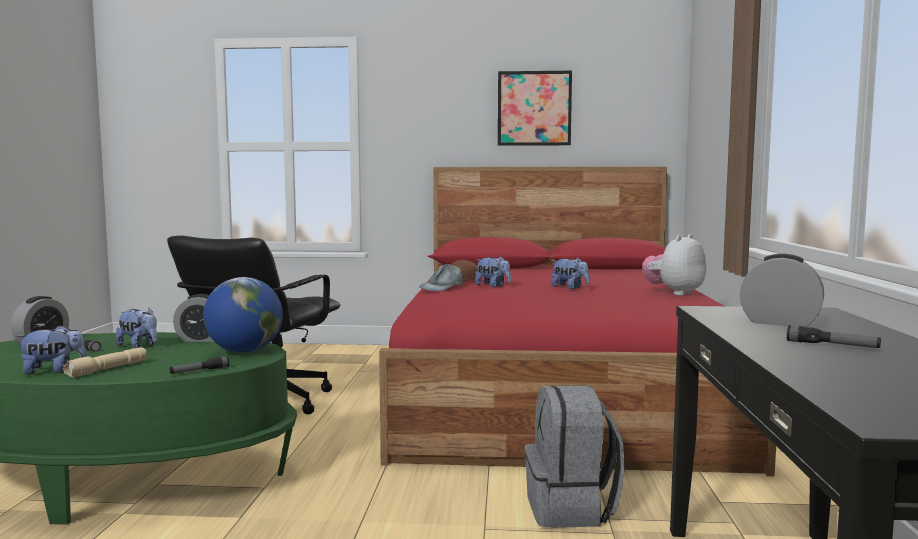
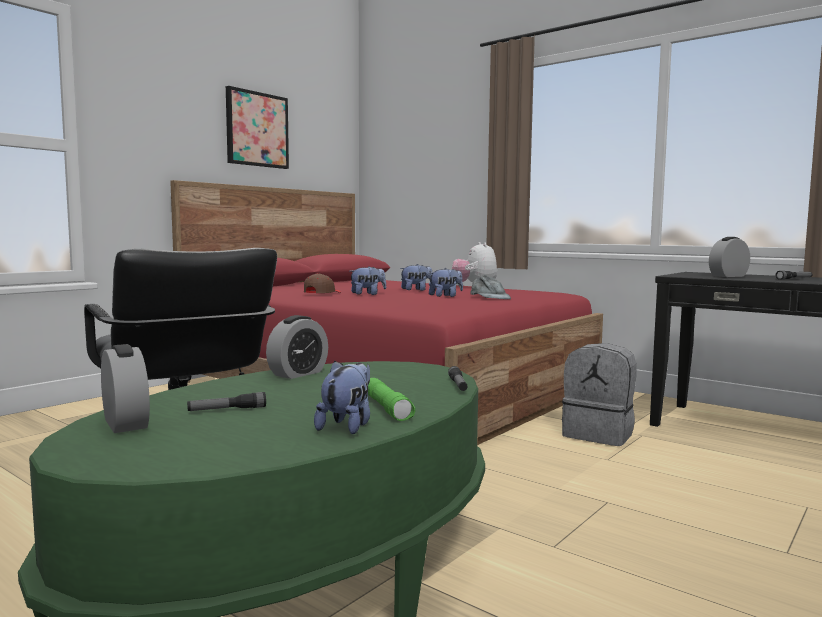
camera: 55 degrees left, 0 degrees up
(107, 370) = (387, 408): beige flashlight -> green flashlight
(139, 346) = (276, 392): plush toy -> plush toy (445, 296)
(245, 351) = (396, 369): globe -> none
(442, 287) = (344, 298): grey cap -> grey cap (490, 297)

